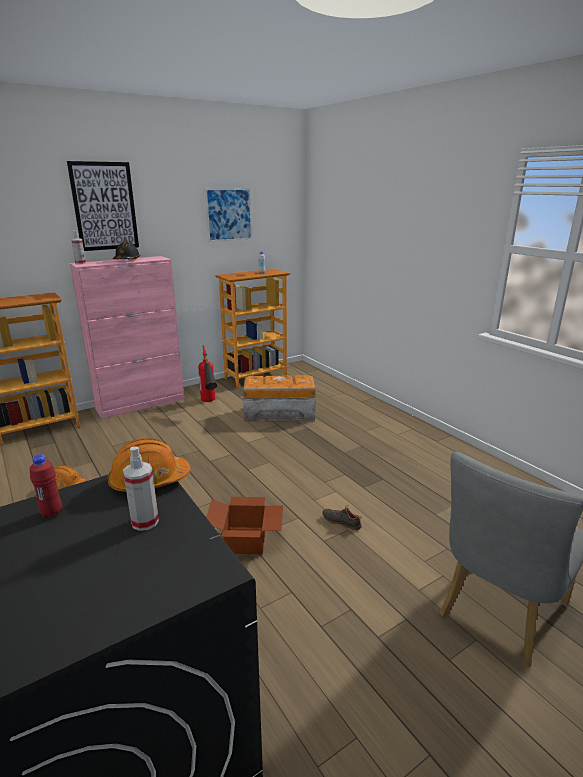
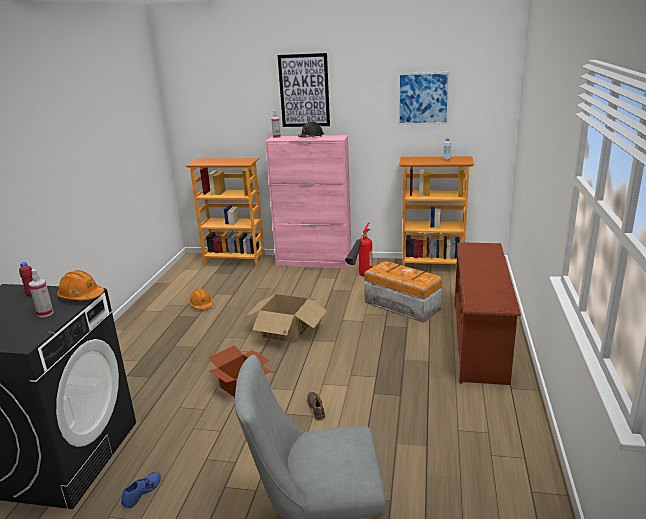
camera: 45 degrees right, 0 degrees up
(209, 471) = (286, 330): none -> cardboard box
(311, 708) = (141, 492): none -> blue shoe
(371, 418) = (480, 340): none -> brown shoe rack

